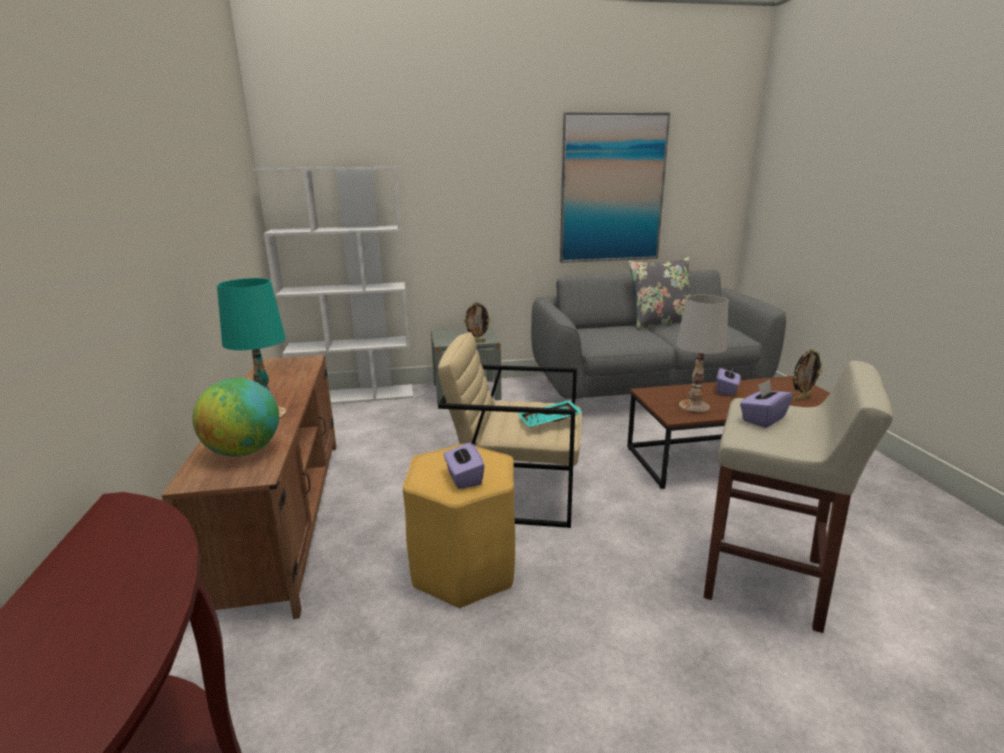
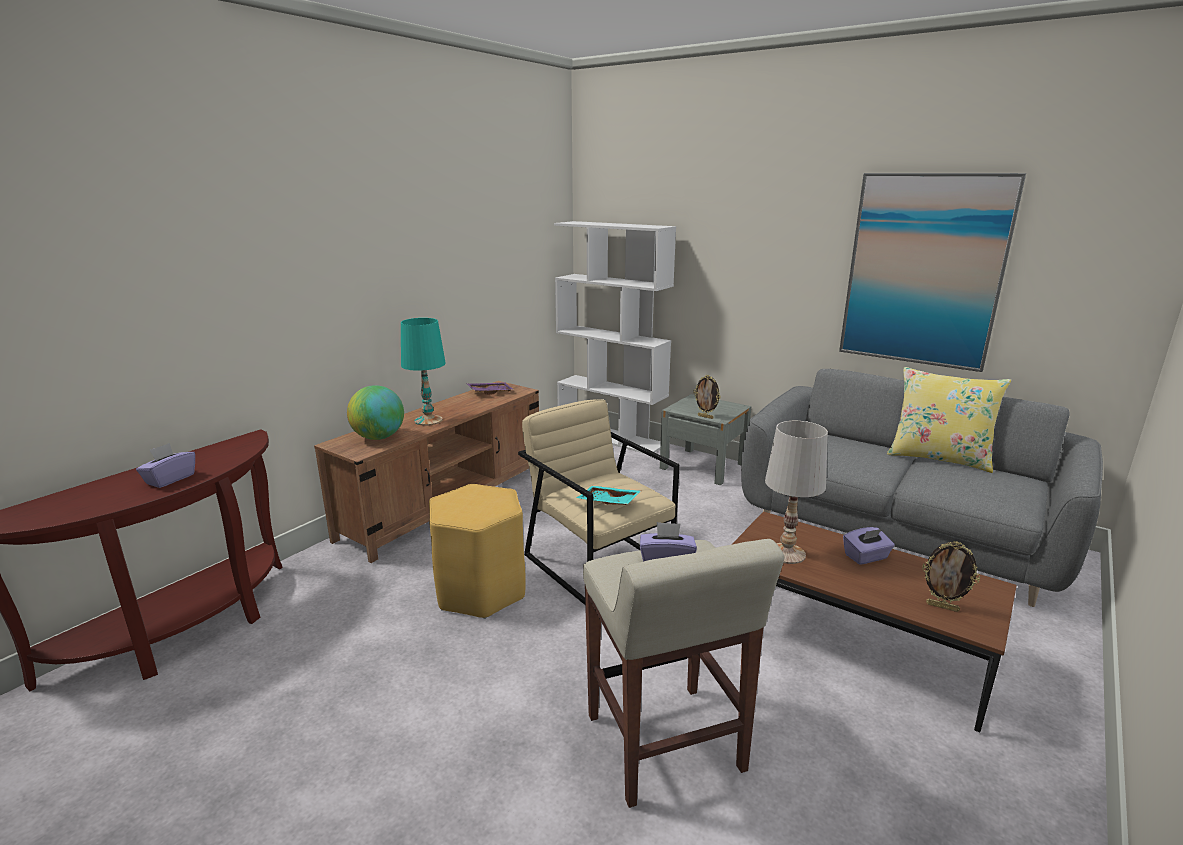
camera: 45 degrees right, 0 degrees up
(276, 370) = (490, 392): none -> purple tray
(463, 478) = (463, 509): purple tissue box -> purple tissue box (170, 479)
(660, 323) = (938, 458): grey pillow -> yellow pillow

